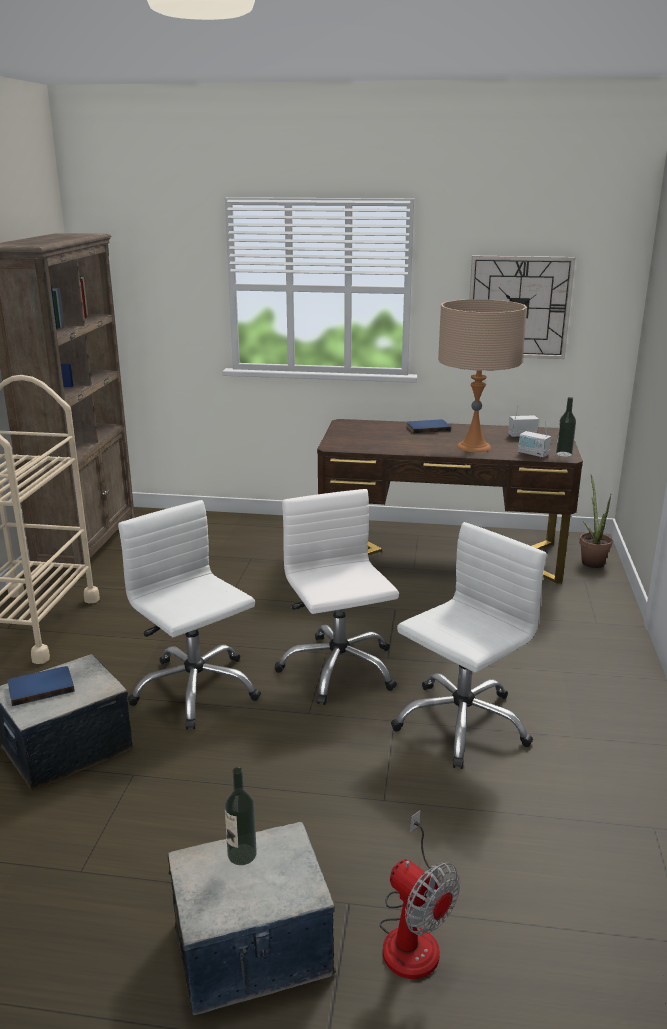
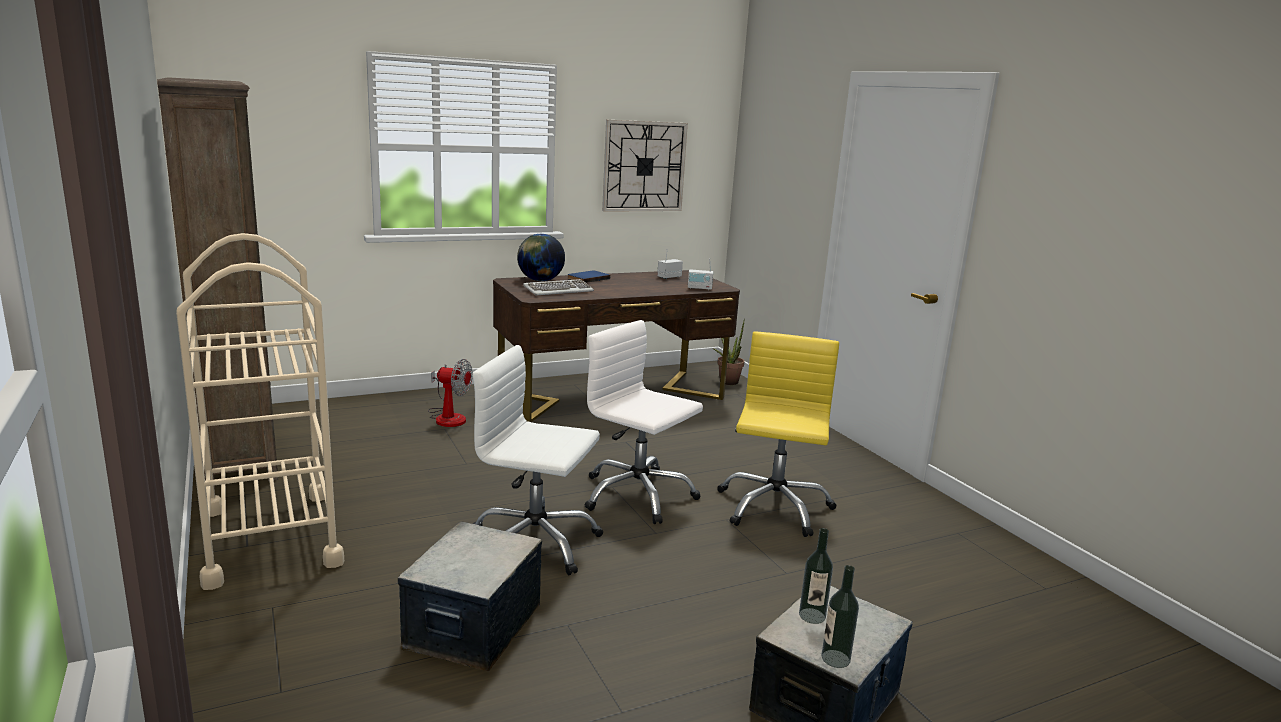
camera: 35 degrees left, 5 degrees down
(41, 687) = (453, 560): blue book -> none
(373, 439) = (558, 290): none -> keyboard
(375, 426) = (540, 280): none -> globe
(412, 934) = (910, 647): fan -> fan (448, 417)
(461, 723) = (773, 507): white office chair -> yellow office chair
(473, 447) = (648, 288): beige table lamp -> none
(564, 454) = (720, 286): bottle -> bottle (835, 659)

